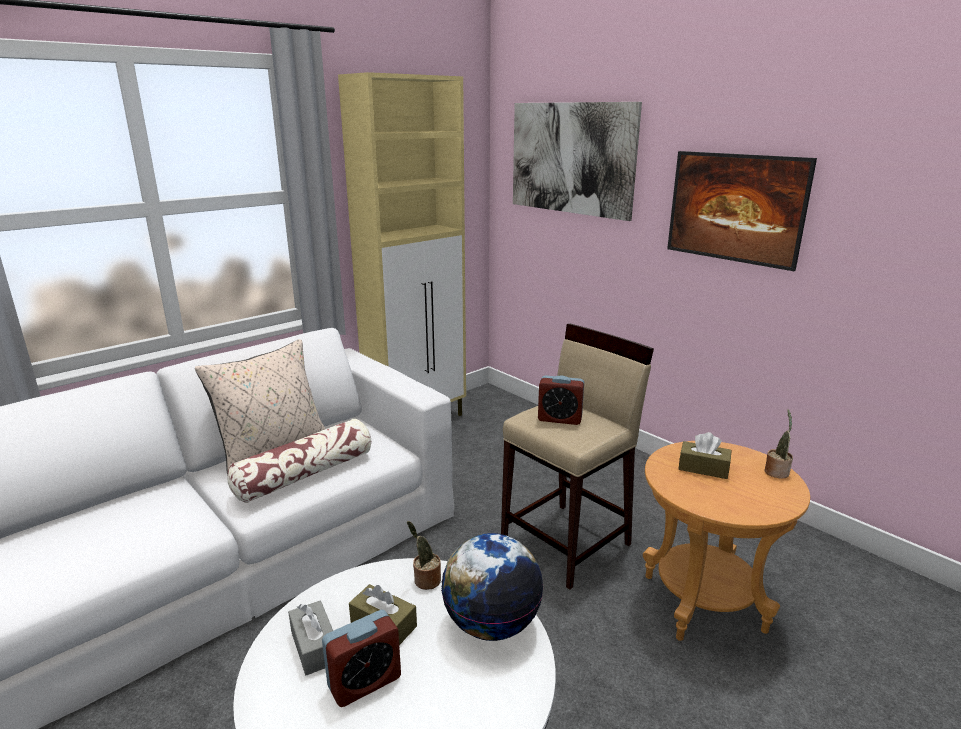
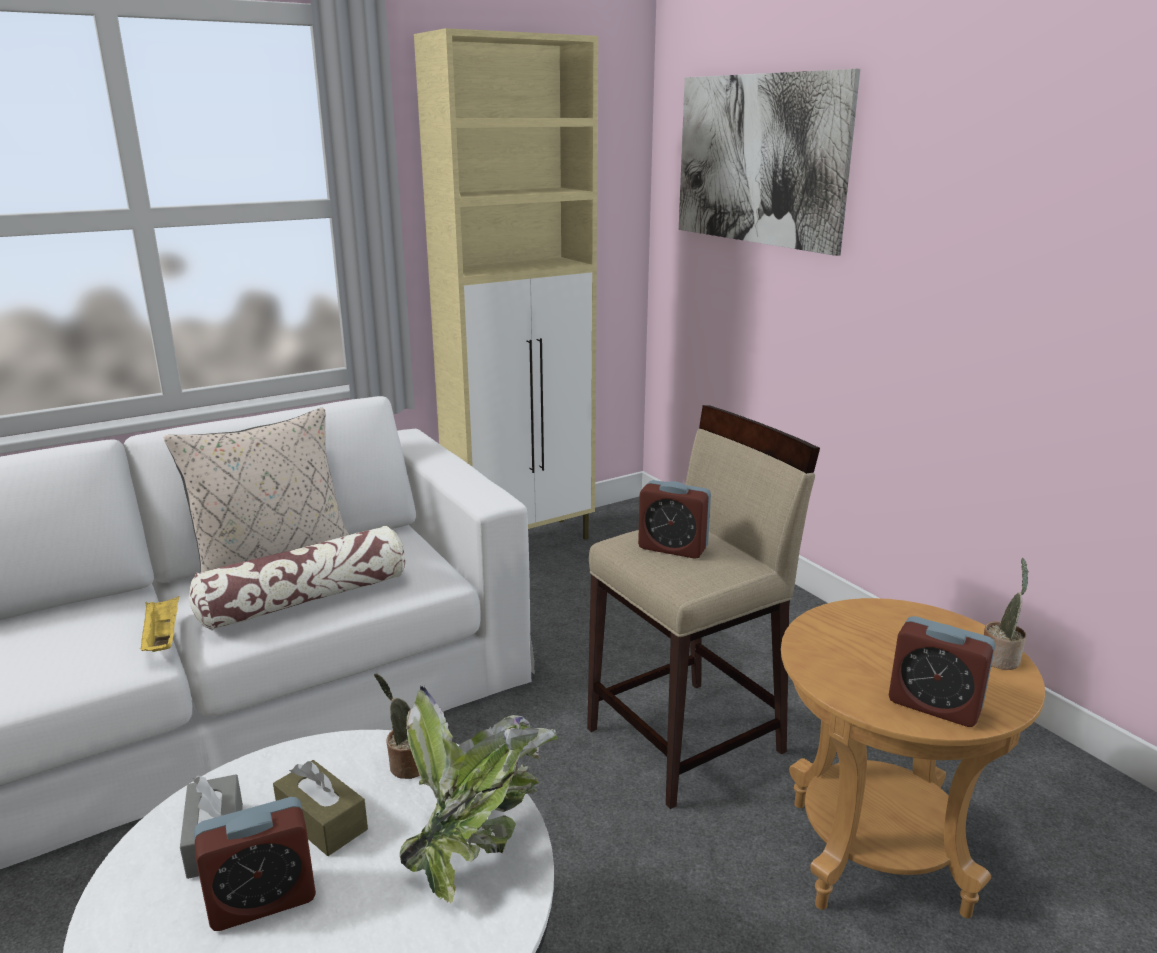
camera: 10 degrees right, 0 degrees up
(210, 512) = (162, 638): none -> yellow tray
(491, 624) = (476, 841): globe -> potted plant
(703, 468) = (878, 642): brown tissue box -> none
(731, 234) = (985, 276): picture -> none
(750, 504) = (934, 705): none -> alarm clock

